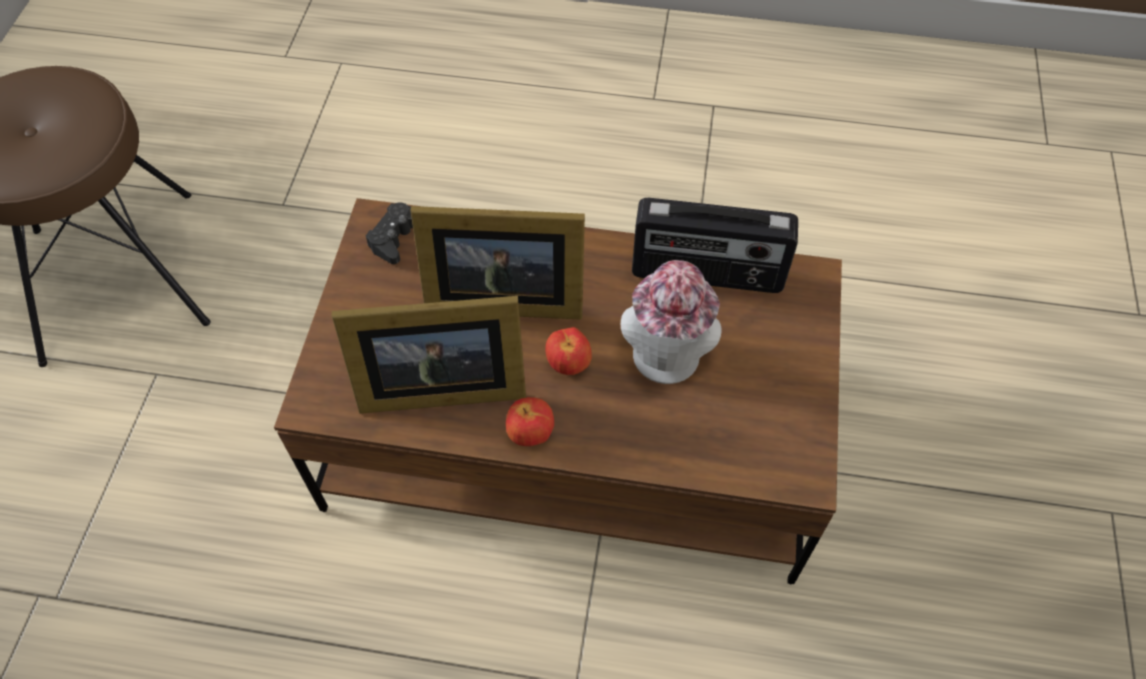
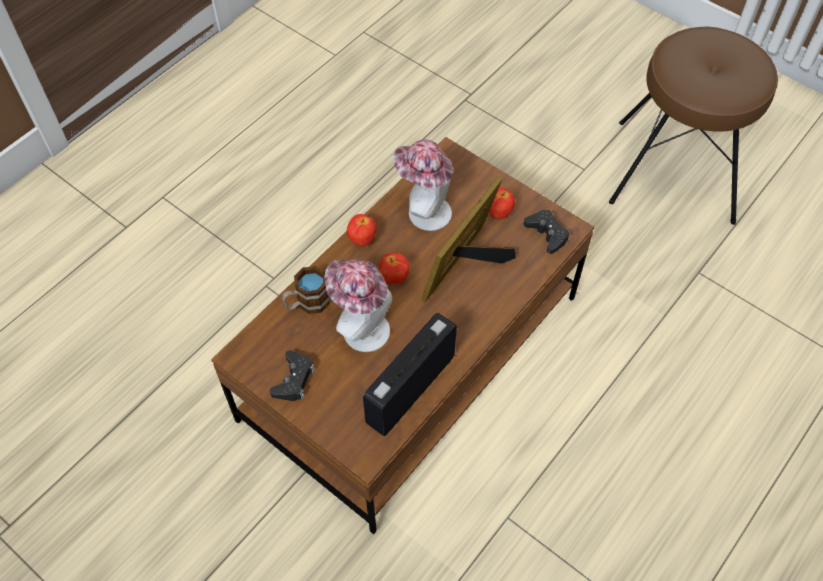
camera: 120 degrees right, 0 degrees up
(390, 300) = (498, 213): none -> apple
(436, 385) = (424, 211): picture frame -> hat
(674, 444) = (307, 303): none -> mug
(787, 395) = (294, 380): none -> black game controller

